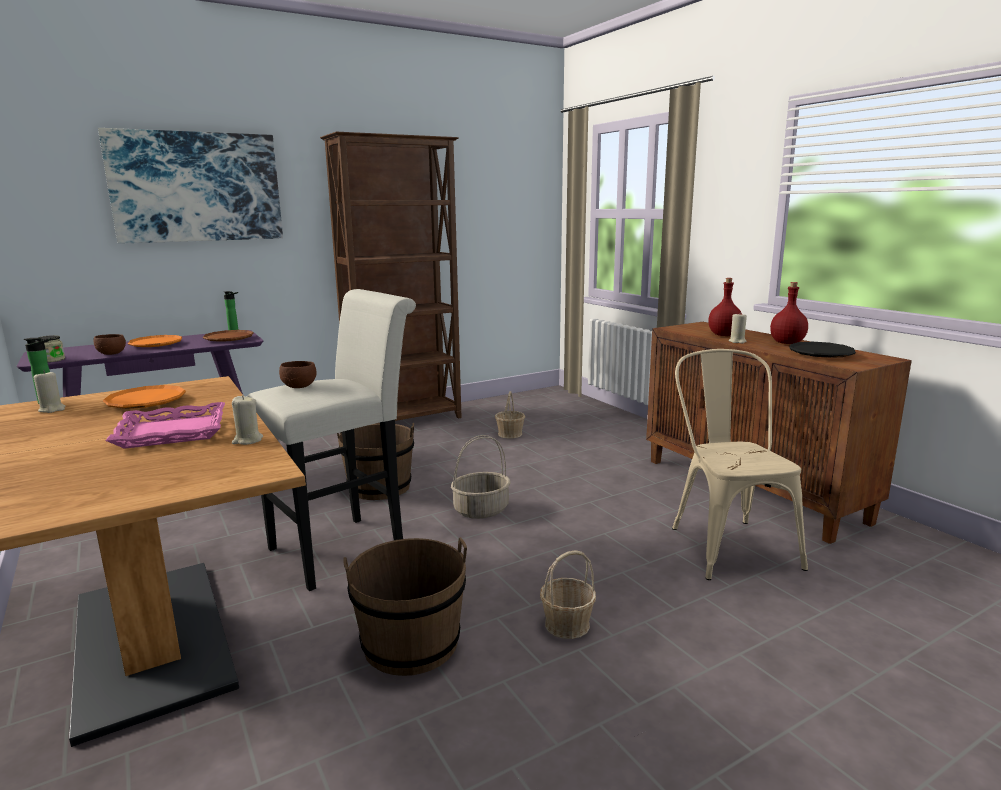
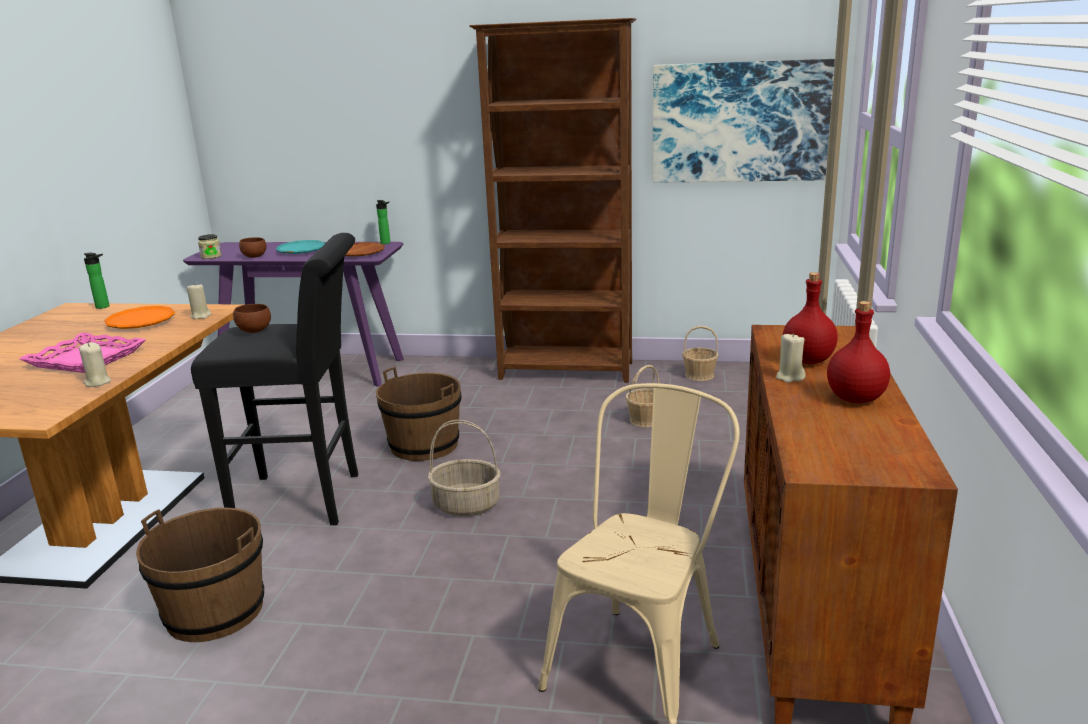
camera: 40 degrees right, 5 degrees up
(52, 409) = (89, 315): beige candle -> beige candle (201, 316)
(156, 345) = (301, 250): orange plate -> turquoise plate
(197, 187) = (359, 89): picture -> picture (739, 122)
(346, 548) = (308, 500): white stool -> black stool
(566, 624) = (337, 660): basket -> basket (699, 375)
(821, 354) = (837, 434): black plate -> none

